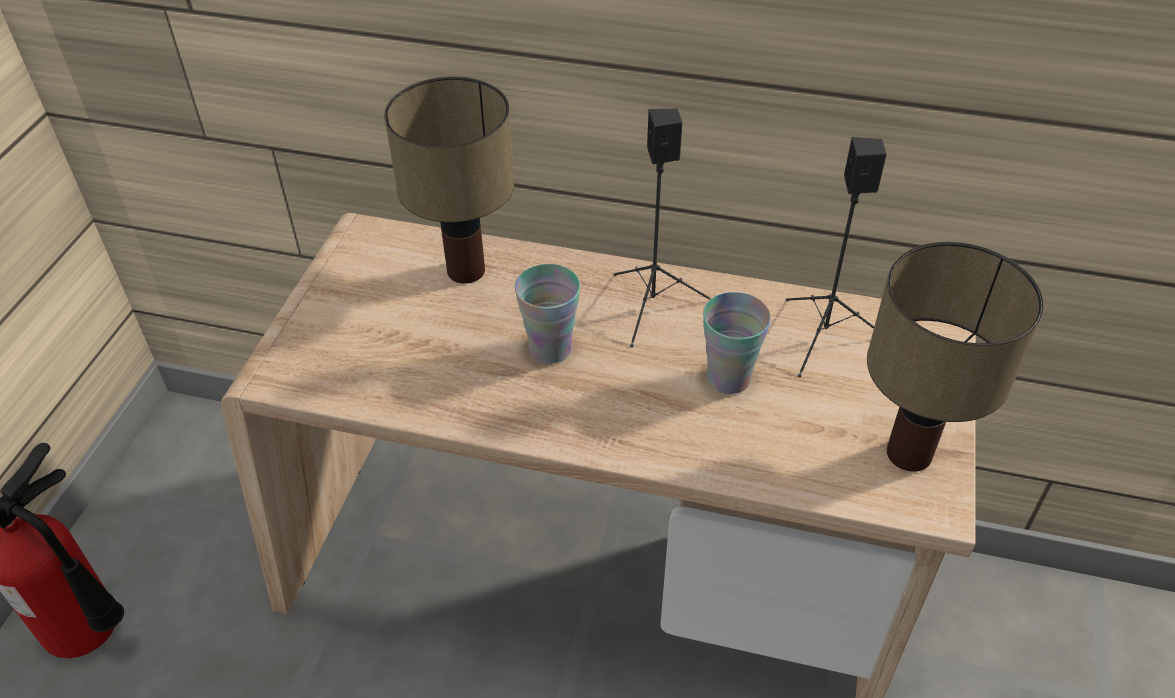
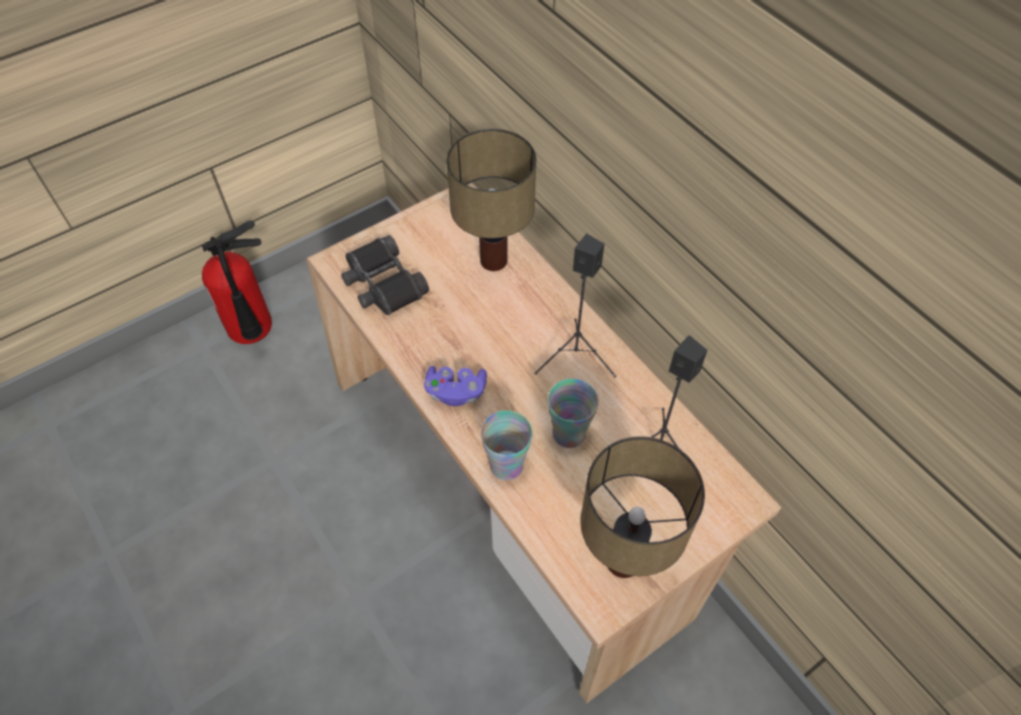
camera: 40 degrees right, 10 degrees up
(360, 366) = (383, 284): none -> black binoculars
(550, 349) = (489, 343): cup -> cup (506, 465)
(567, 417) = (455, 392): none -> purple game controller

